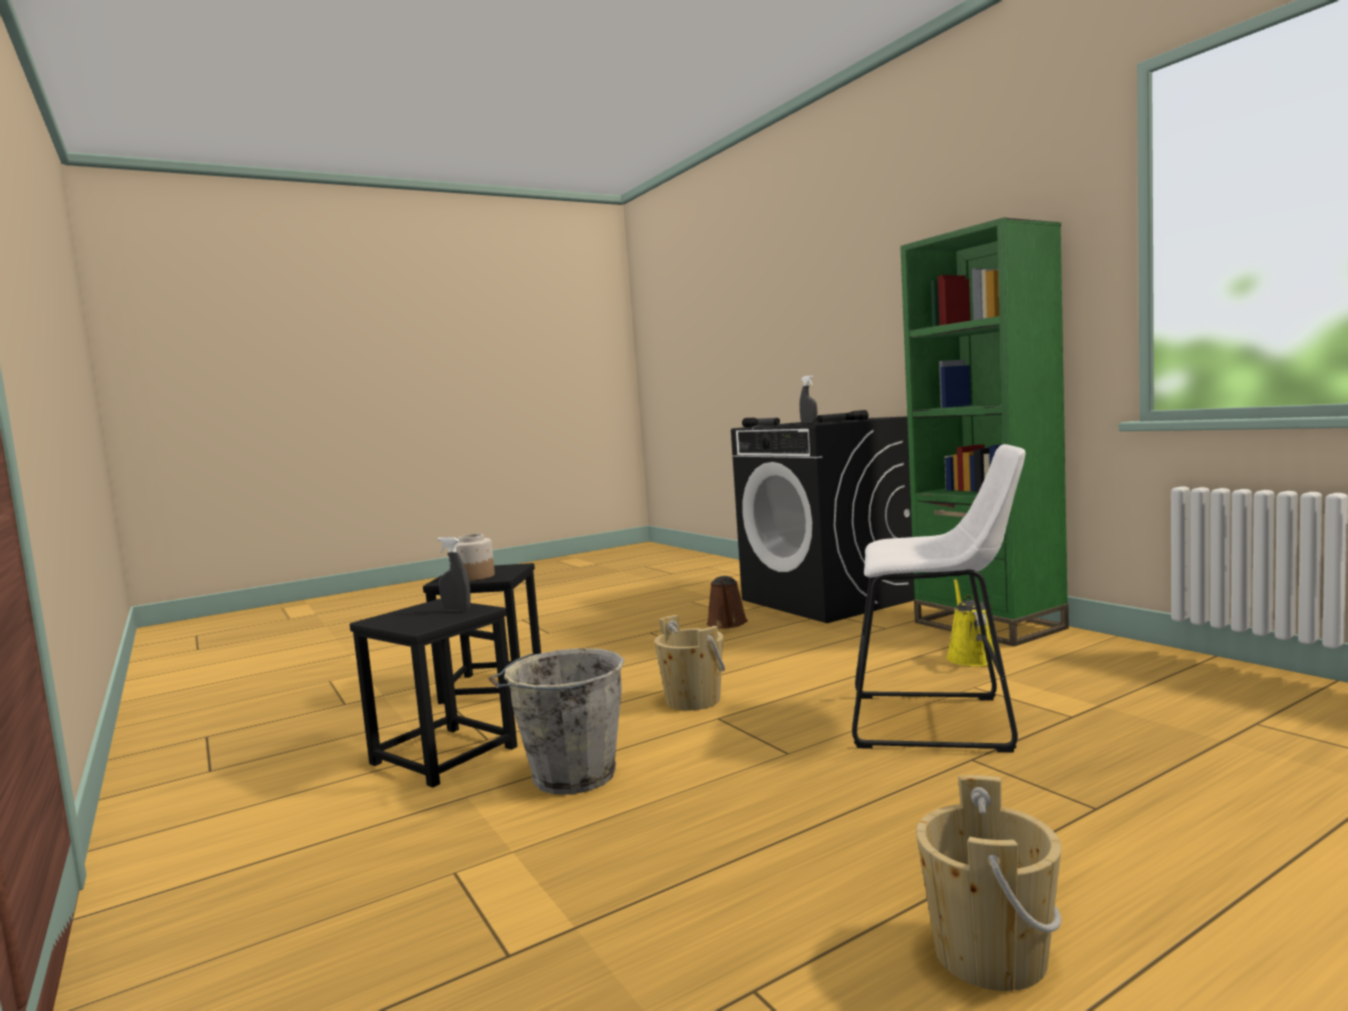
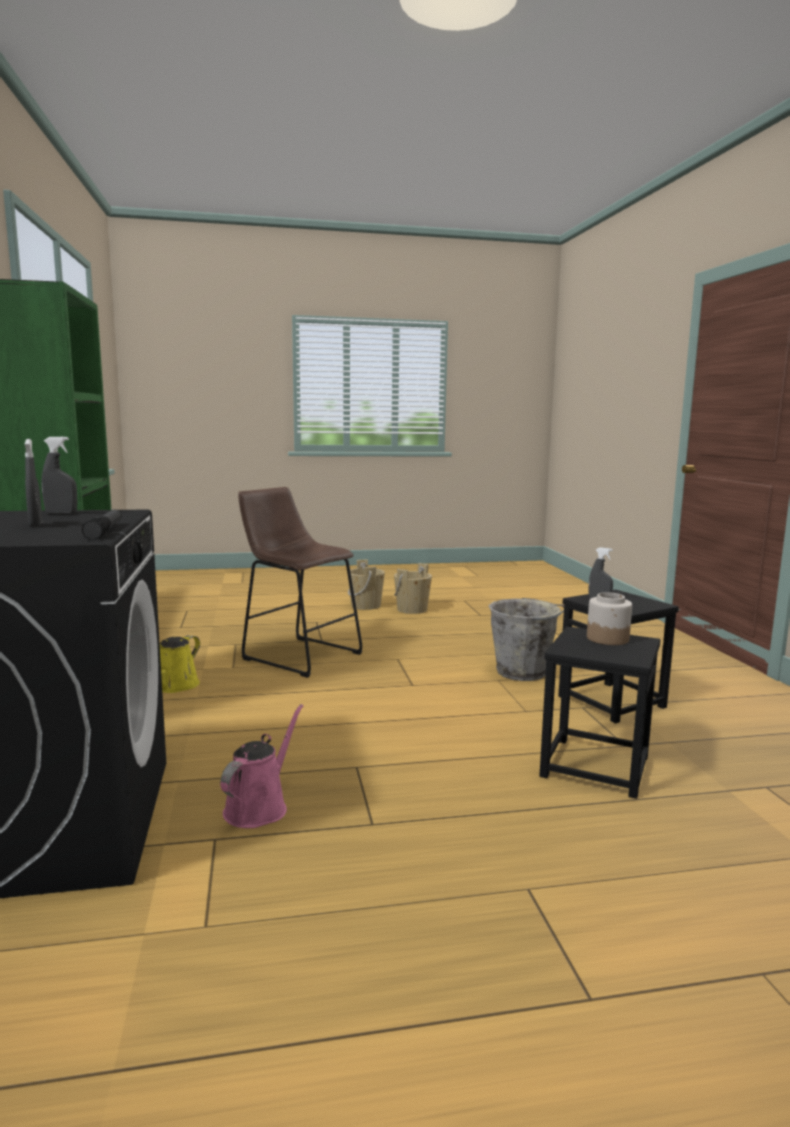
camera: 160 degrees left, 5 degrees up
(693, 700) = (416, 702): beige bucket -> beige bucket (365, 605)
(727, 624) = (259, 807): brown watering can -> pink watering can
(842, 421) = (61, 513): flashlight -> grey spray bottle
(941, 722) = (298, 655): white stool -> brown stool

